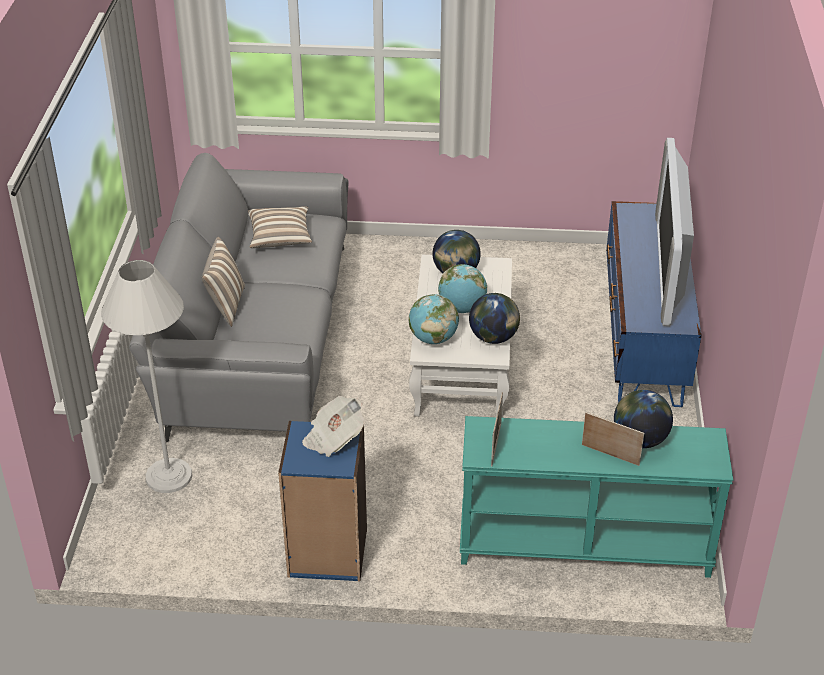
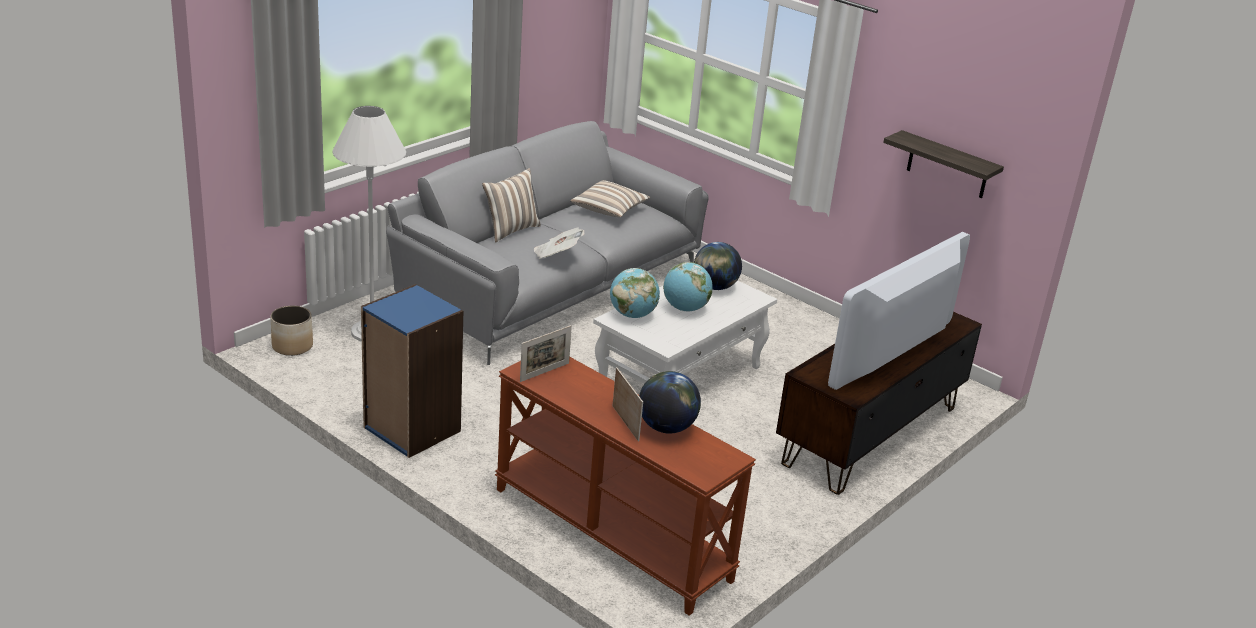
camera: 35 degrees right, 10 degrees down
(118, 536) = (292, 346): none -> planter
(333, 438) = (429, 307): newspaper -> newspaper (557, 255)
(493, 337) = (682, 336): globe -> none
(583, 547) = (609, 534): turquoise console table -> brown console table
(599, 76) = (947, 165): none -> shelf
(643, 339) = (869, 434): blue tv stand -> brown tv stand

